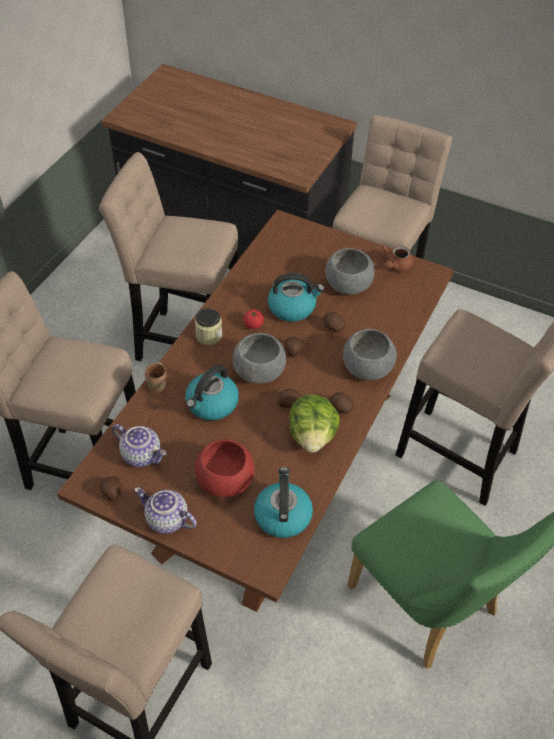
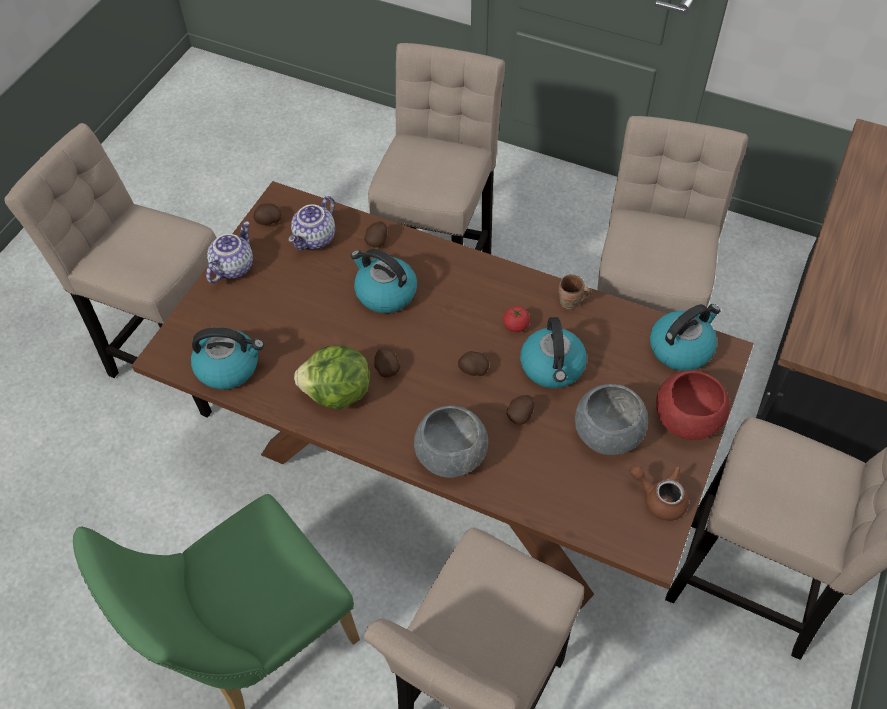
camera: 90 degrees right, 5 degrees up
(158, 385) = (412, 243): brown mug -> brown mug (571, 303)
(209, 335) = (493, 282): jar -> none
(225, 480) = (278, 312): red bowl -> red bowl (687, 419)
(259, 372) = (437, 336): grey bowl -> none
(279, 242) = (681, 348): none -> kettle
(340, 408) = (381, 423): potato -> potato (377, 240)

